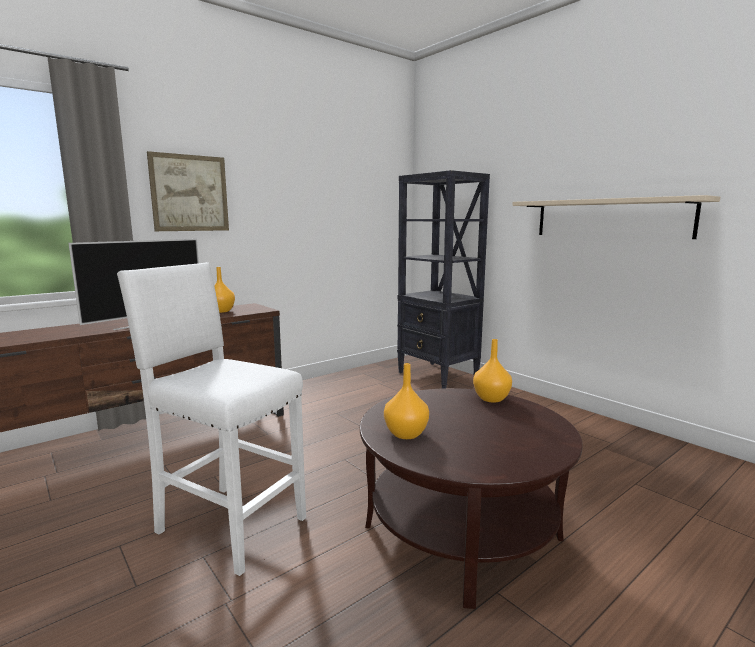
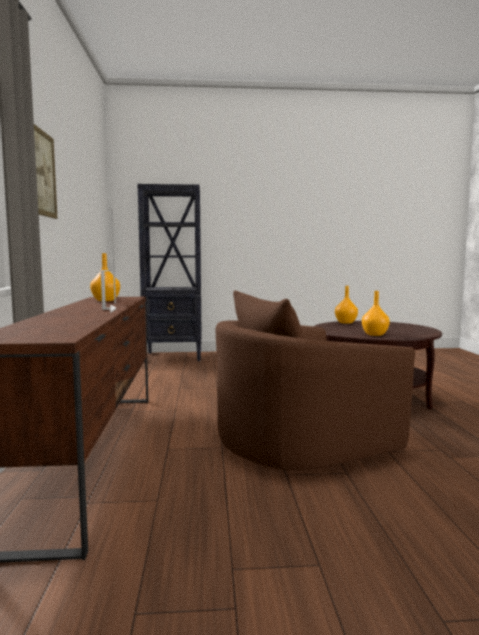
camera: 55 degrees left, 5 degrees down
(229, 524) = (300, 439): white stool -> brown armchair
(610, 218) = (291, 225): beige shelf -> none

